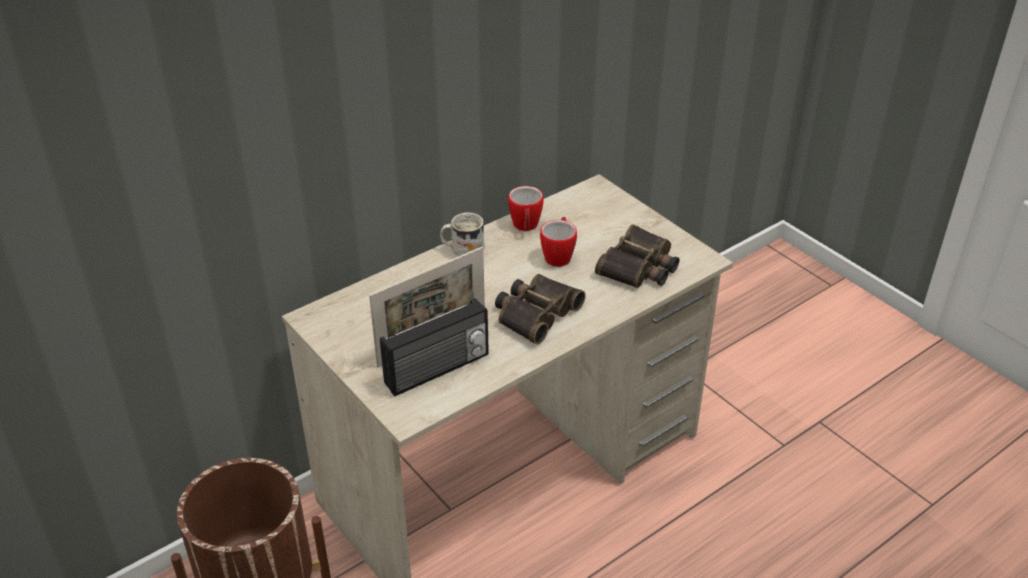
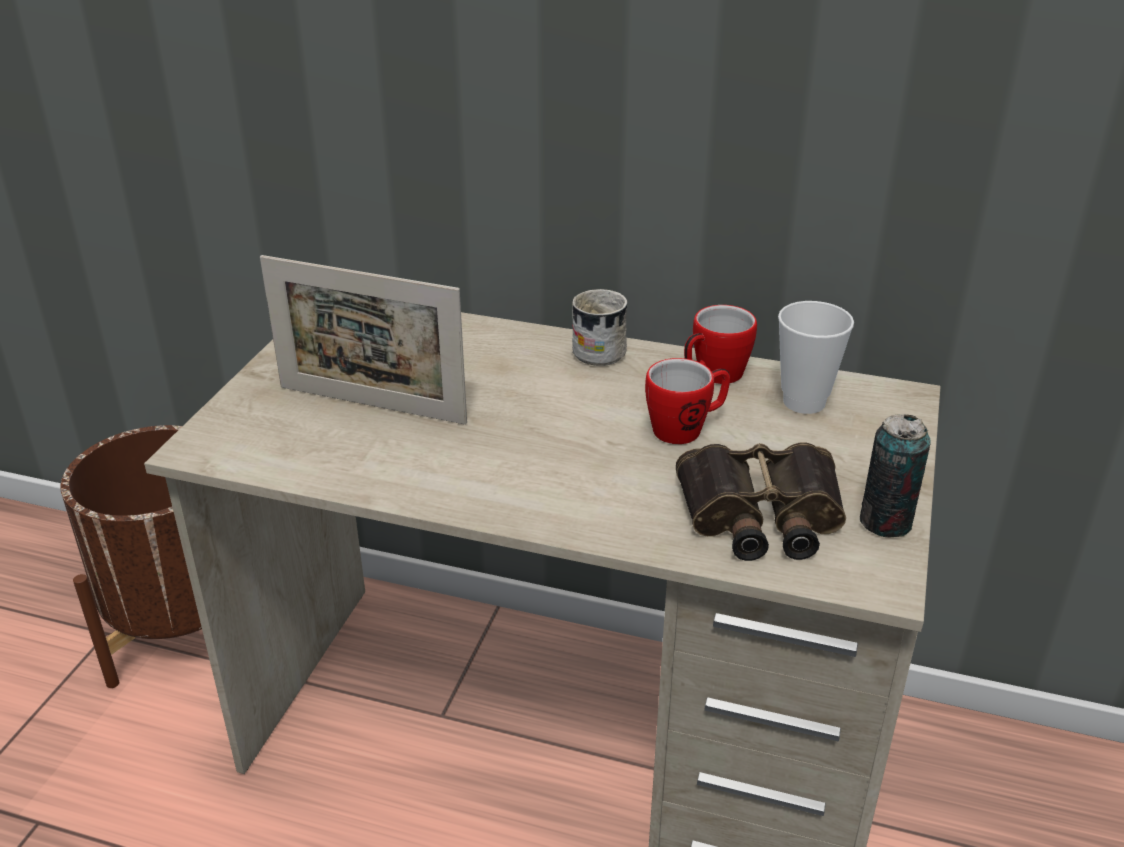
camera: 55 degrees right, 5 degrees down
(438, 370) = (315, 433): radio -> none
(535, 313) = (524, 462): binoculars -> none
(573, 214) = (804, 402): none -> cup
(672, 239) = (885, 522): none -> can

